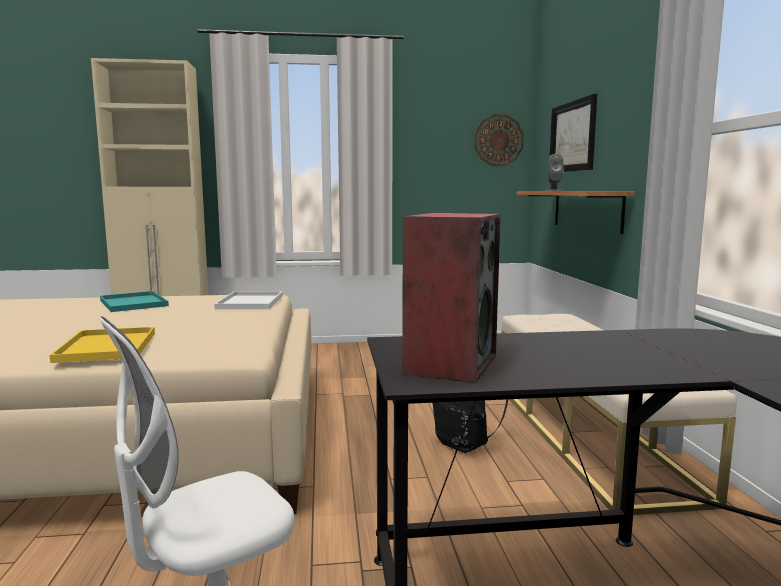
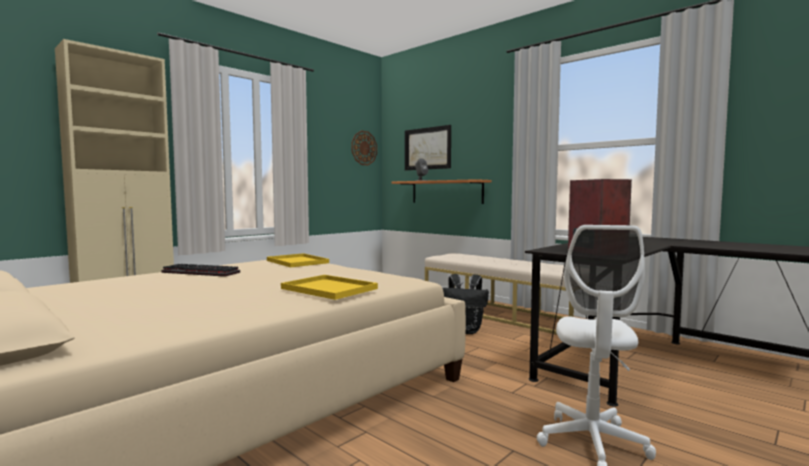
camera: 40 degrees left, 5 degrees down
(132, 303) = (198, 273): turquoise tray -> keyboard
(250, 302) = (296, 261): white tray -> yellow tray

